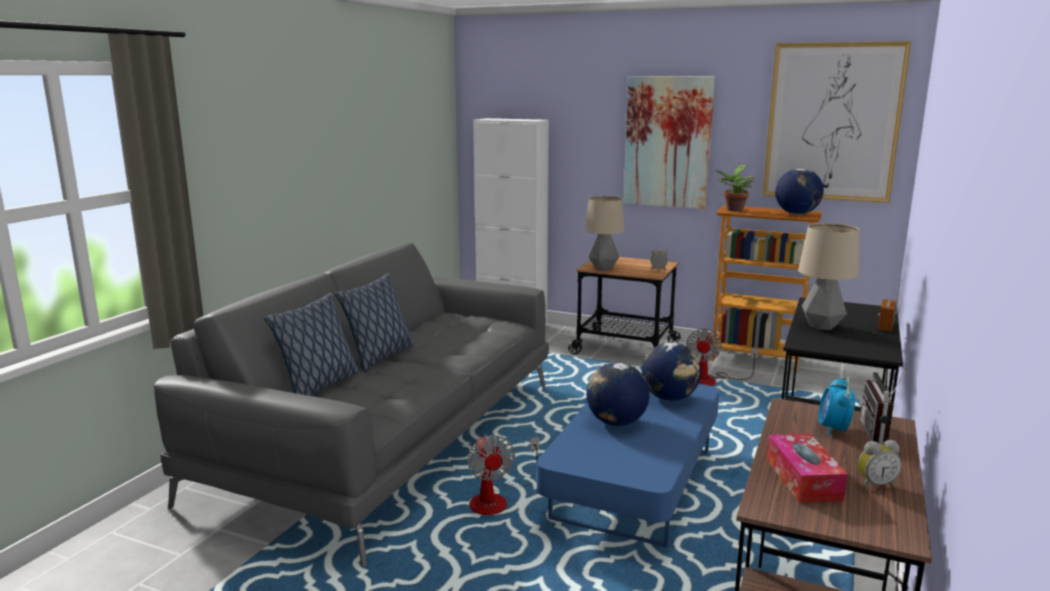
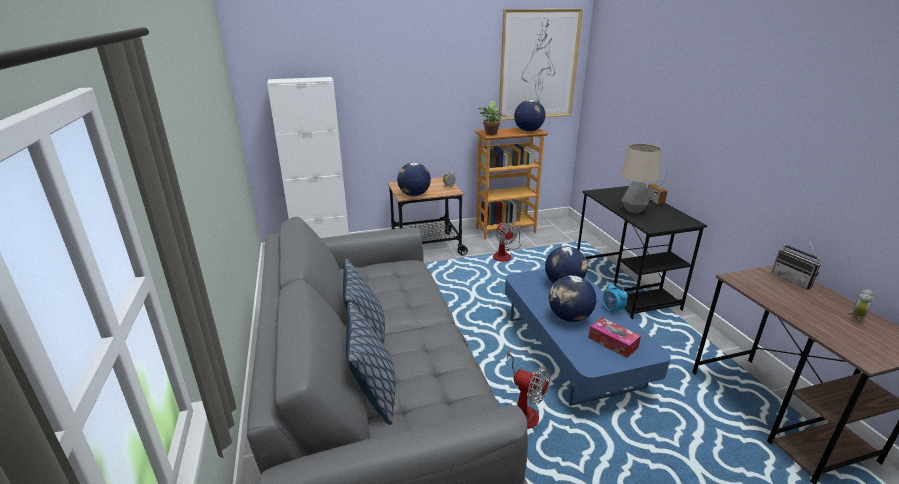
camera: 40 degrees left, 10 degrees up
(603, 269) = (414, 195): table lamp -> globe
(667, 142) = (431, 88): picture -> none
(803, 479) = (835, 329): tissue box -> tissue box (613, 342)
(833, 429) = (776, 286): alarm clock -> alarm clock (612, 310)

